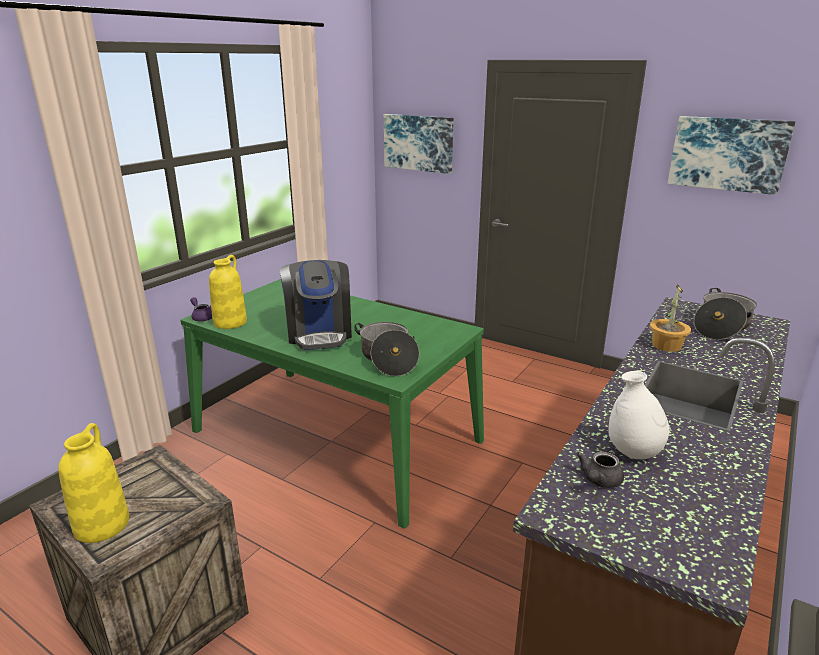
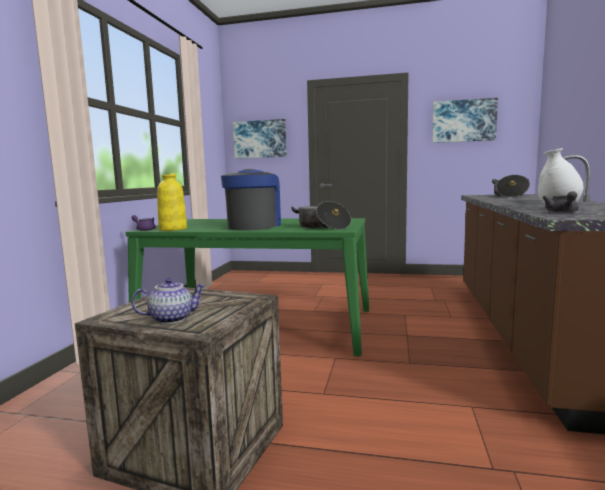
camera: 20 degrees left, 15 degrees down
(101, 524) = (172, 318): yellow vase -> teapot
(319, 333) = (254, 226): coffee machine -> coffee machine turned 135 degrees counterclockwise
(666, 345) = (495, 198): potted plant -> none

